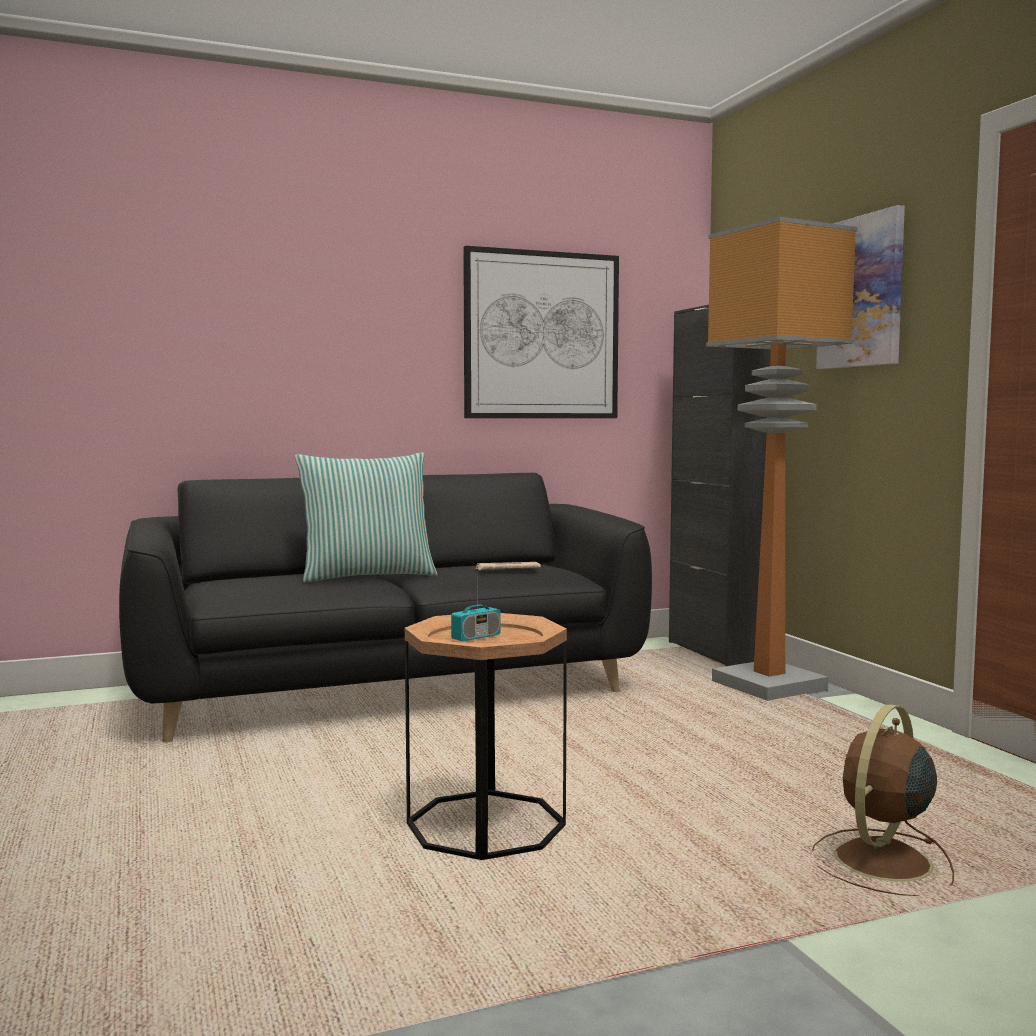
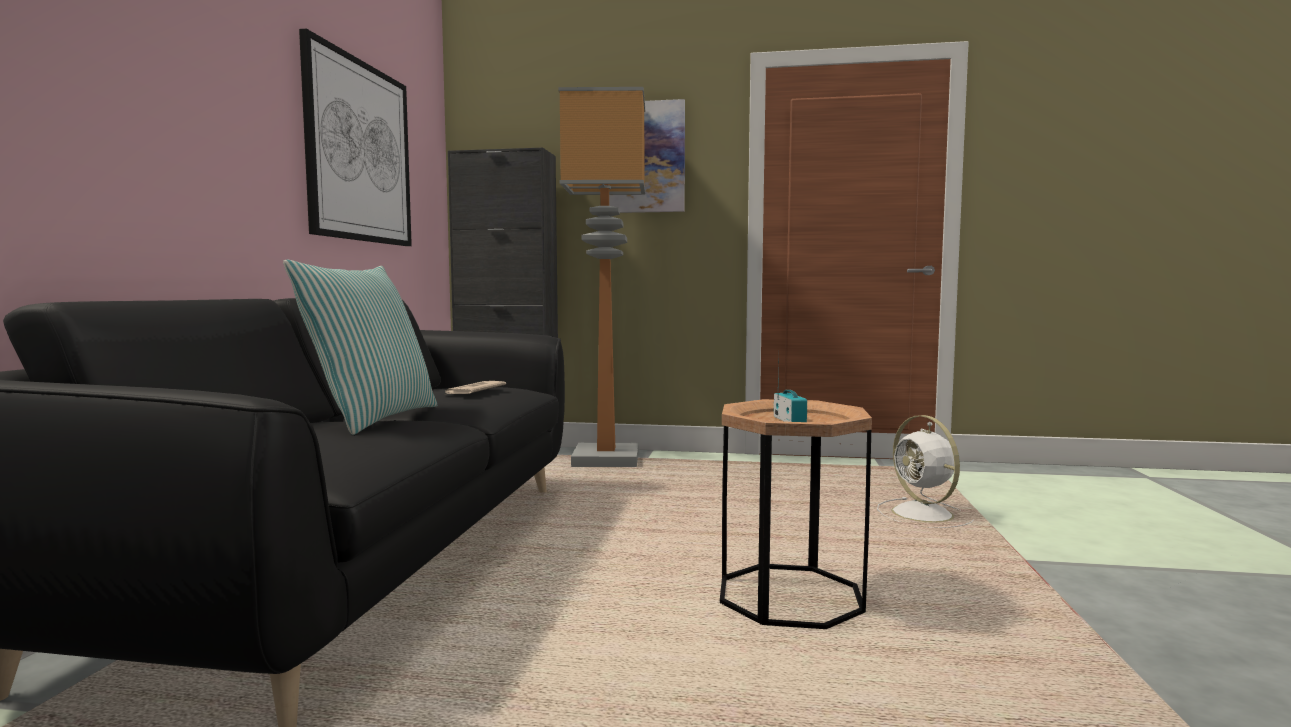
camera: 60 degrees left, 0 degrees up
(881, 863) = (924, 515): brown fan -> white fan

